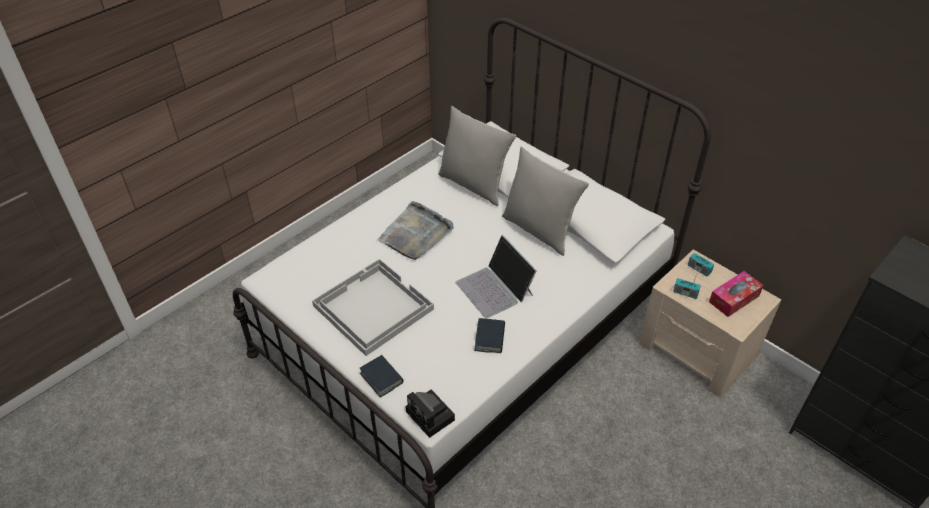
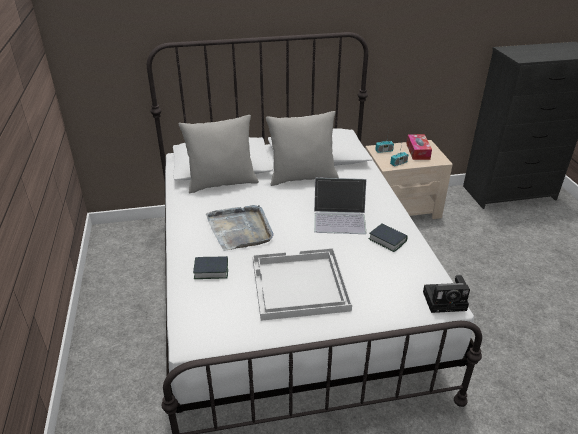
camera: 55 degrees left, 10 degrees down
(381, 378) = (384, 312): book -> book (211, 270)

